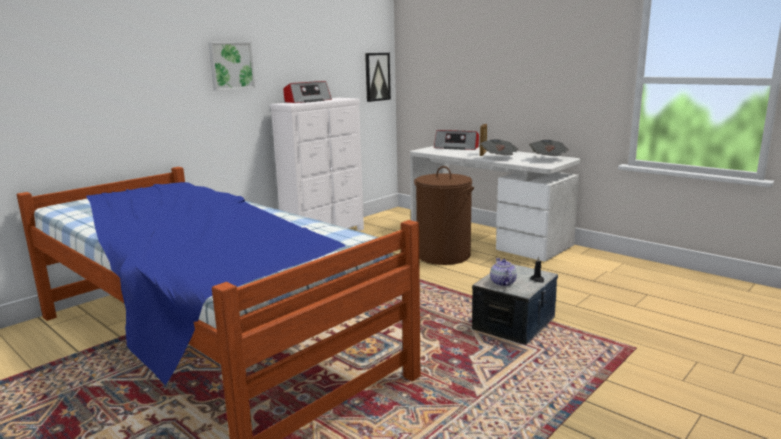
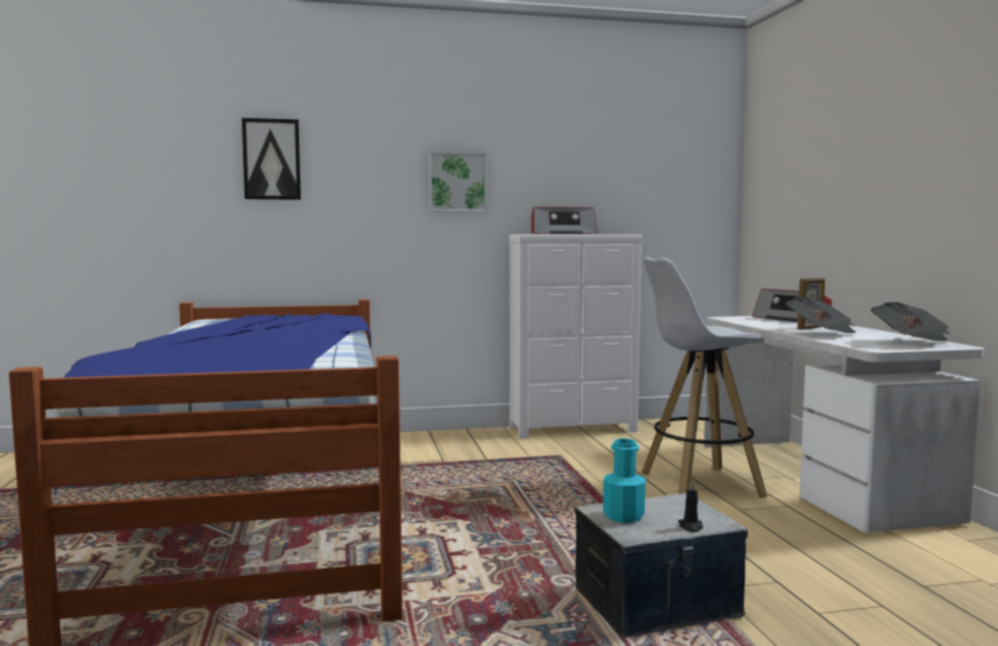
camera: 35 degrees right, 10 degrees down
(377, 76) = (703, 210): picture -> picture (272, 159)
(443, 255) = (698, 485): brown laundry basket -> white stool
(502, 283) = (623, 516): teapot -> turquoise bottle

